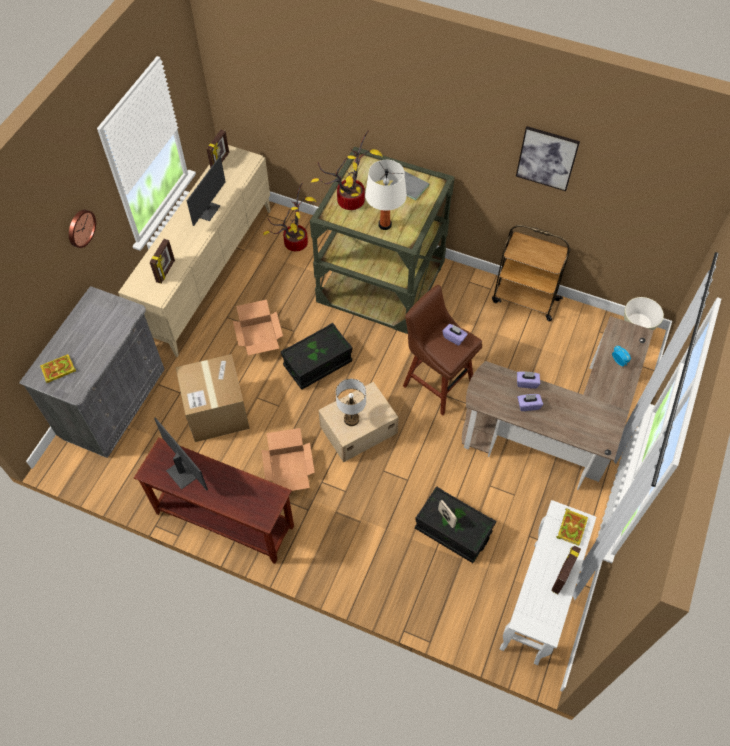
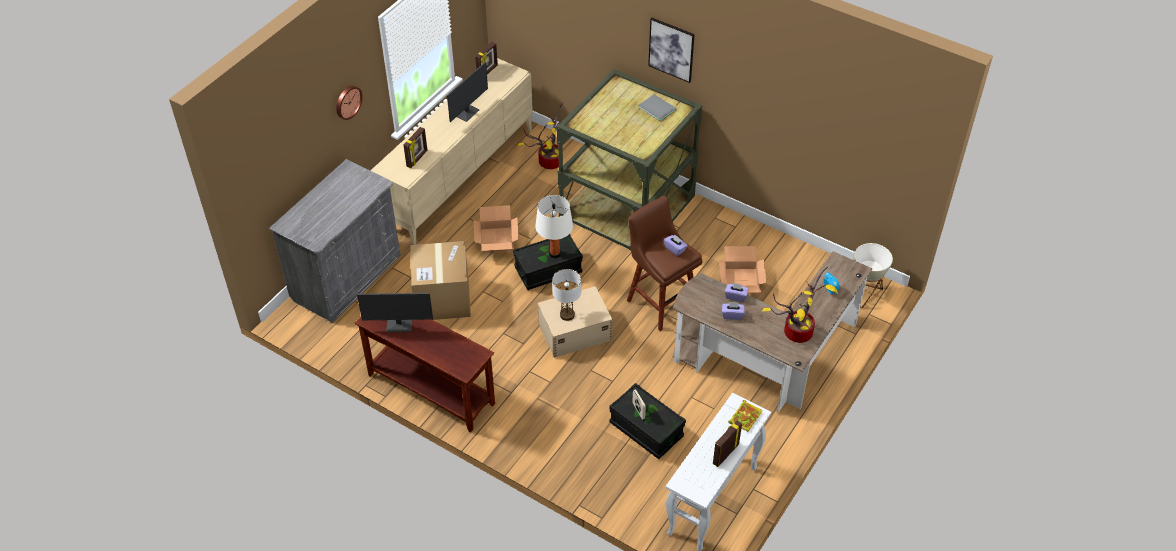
camera: 10 degrees right, 10 degrees down
(57, 370) = (305, 222): book -> none
(183, 473) = (399, 325): monitor -> monitor turned 120 degrees clockwise
(289, 468) = (501, 356): cardboard box -> cardboard box (741, 281)
(351, 198) = (599, 112): potted plant -> potted plant (798, 330)
(384, 225) = (626, 138): white table lamp -> white table lamp (554, 253)
(524, 300) = (766, 241): brown cart -> none
(547, 158) = (782, 92): picture -> picture (671, 49)

